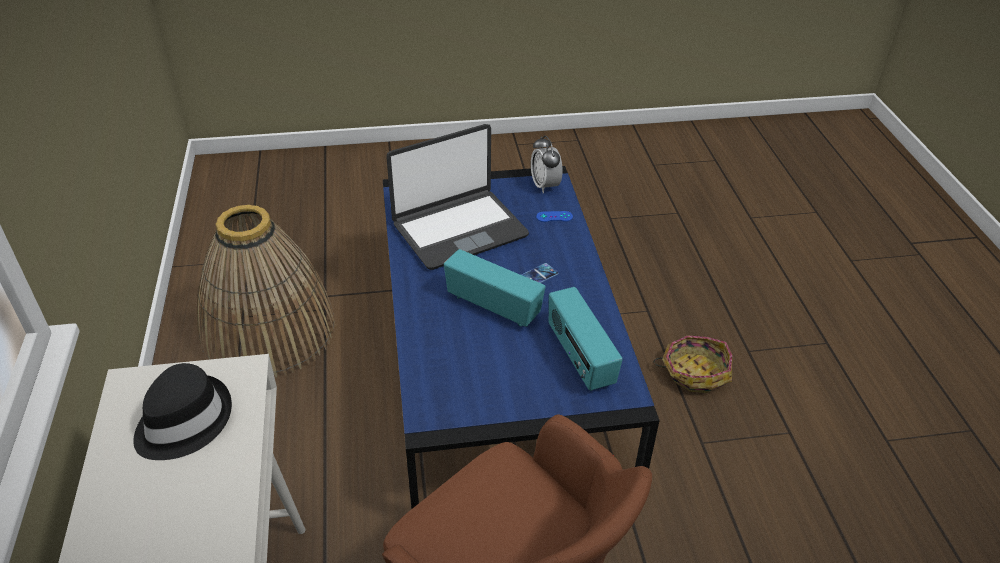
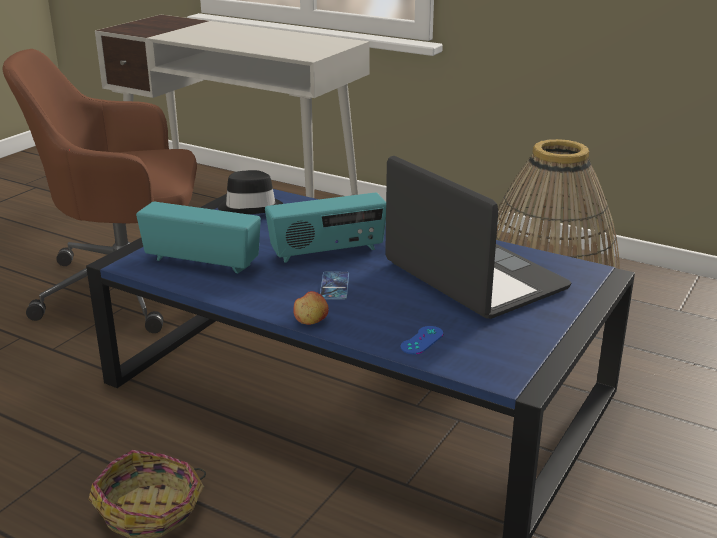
camera: 130 degrees right, 15 degrees down
(183, 421) = (297, 45): black hat -> black hat (250, 207)
(459, 229) = (473, 277): laptop -> laptop turned 135 degrees clockwise
(545, 185) = (501, 365): alarm clock -> none
(586, 262) = (311, 321): none -> apple

